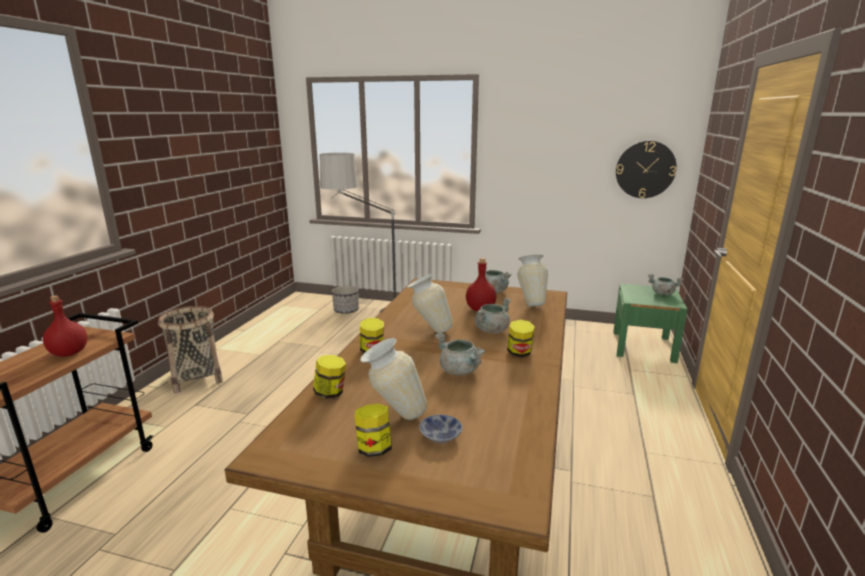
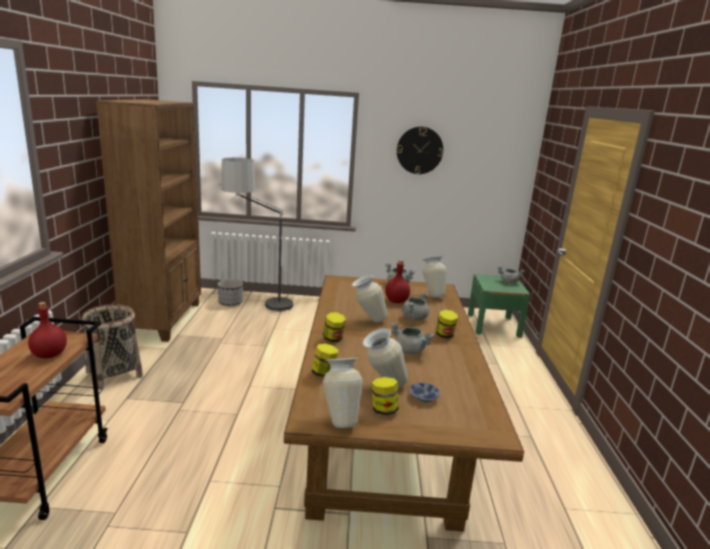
camera: 15 degrees left, 0 degrees up
(273, 325) = (164, 319): none -> brown bookcase
(310, 455) = (341, 418): none -> vase
(645, 169) = (493, 181): wall clock -> wall clock (419, 150)

